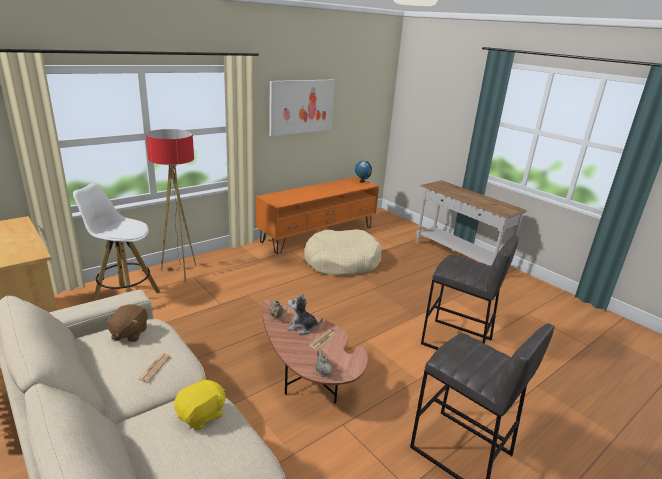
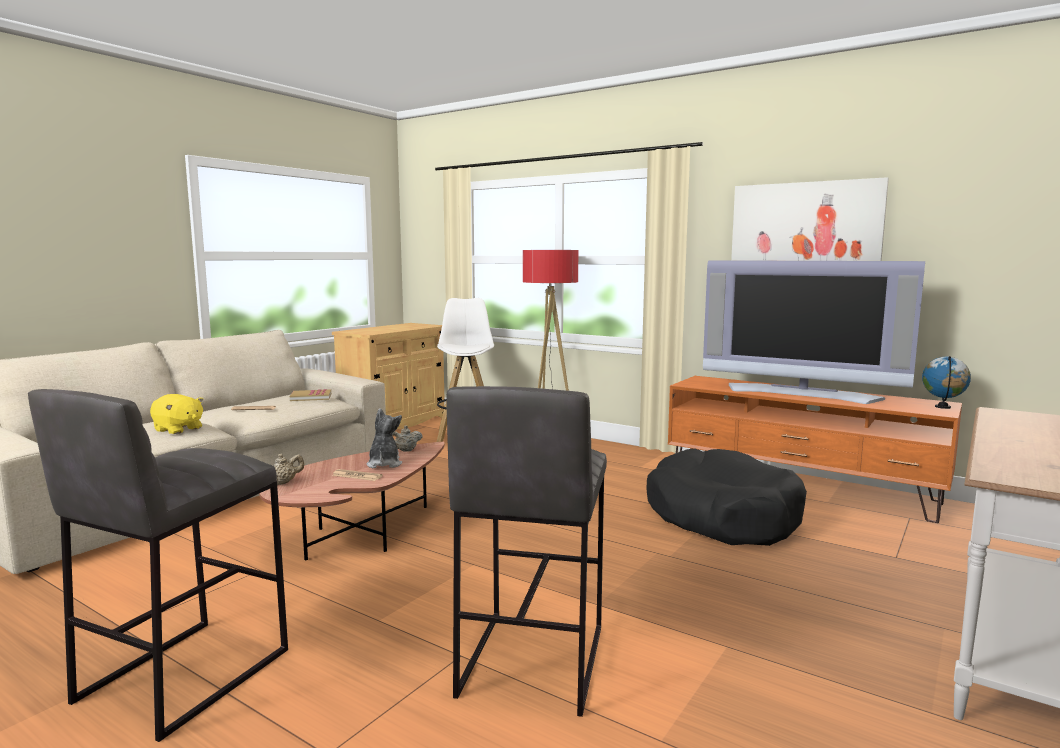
camera: 75 degrees right, 15 degrees down
(129, 334) = (311, 397): brown plush toy -> book
(320, 191) = (801, 393): none -> television
(341, 262) = (722, 516): beige dog bed -> black dog bed

